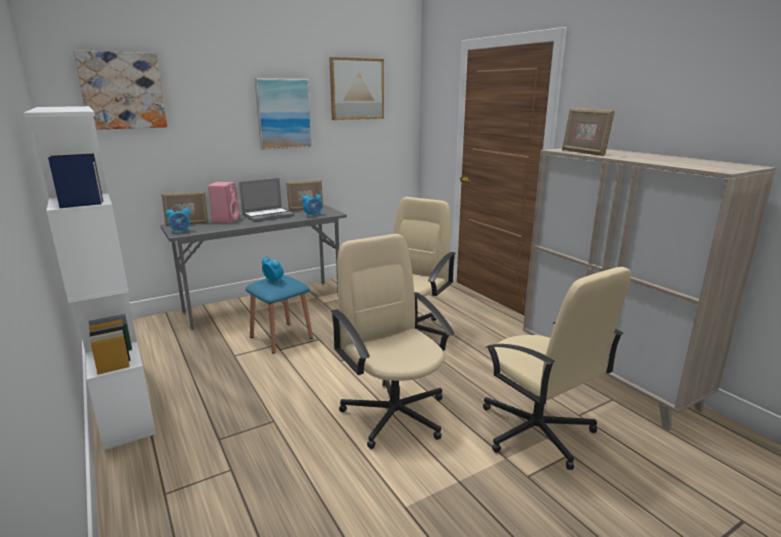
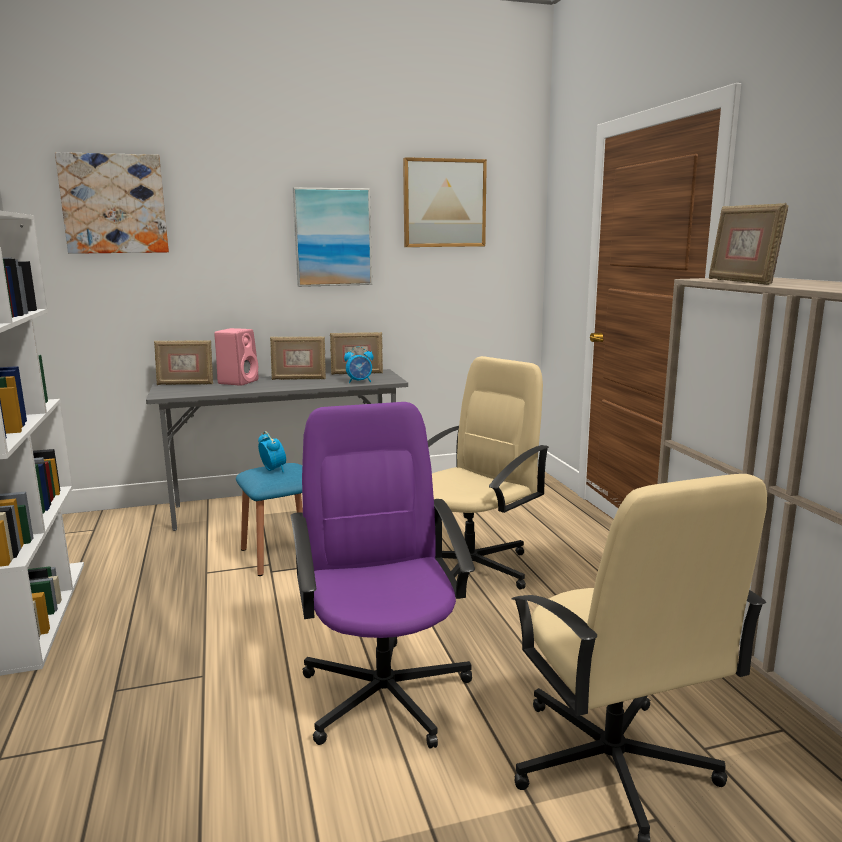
camera: 15 degrees right, 5 degrees down
(181, 232) = (168, 393): alarm clock -> none
(268, 215) = (299, 379): laptop -> picture frame
(394, 413) = (385, 692): beige office chair -> purple office chair

